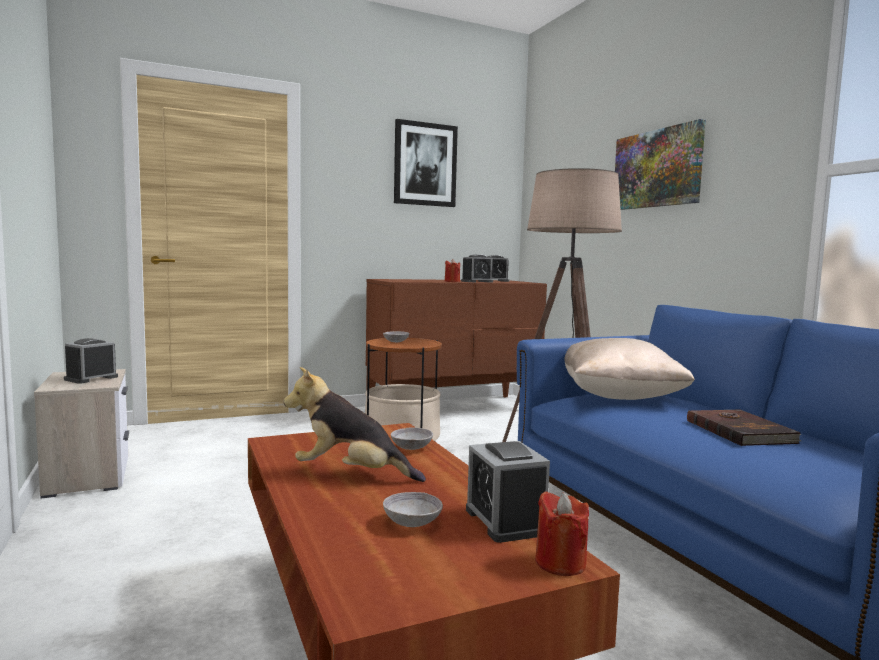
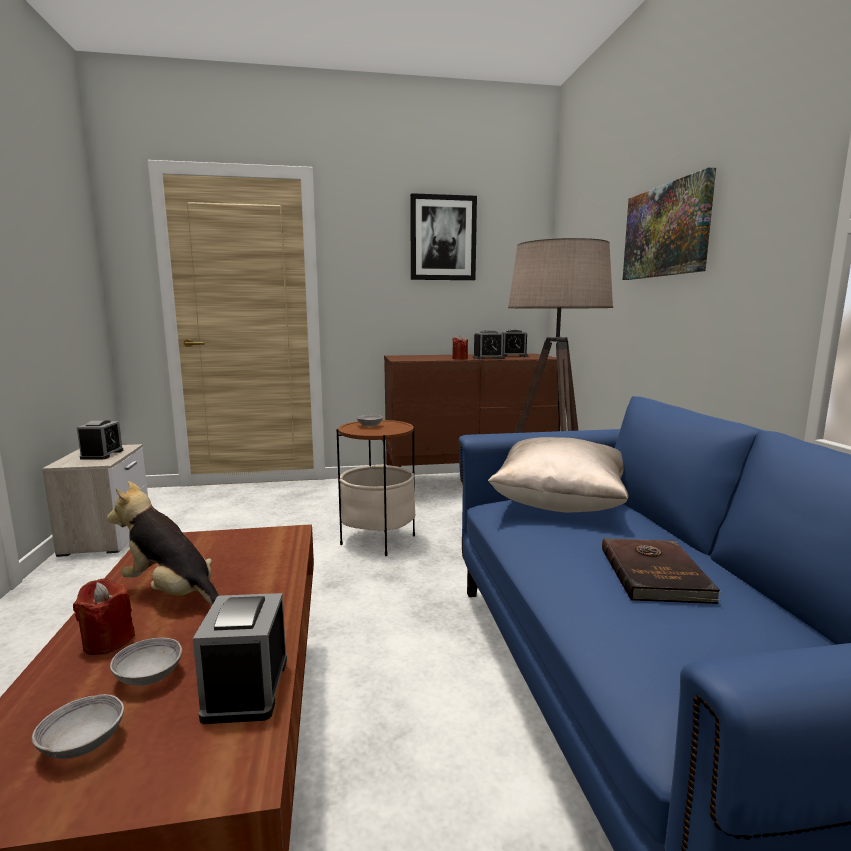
camera: 15 degrees right, 5 degrees up
(91, 378) = (102, 454): alarm clock -> alarm clock turned 135 degrees clockwise
(411, 448) = (274, 561): grey bowl -> grey bowl (82, 744)
(560, 563) = (230, 773): red candle -> red candle (108, 641)

